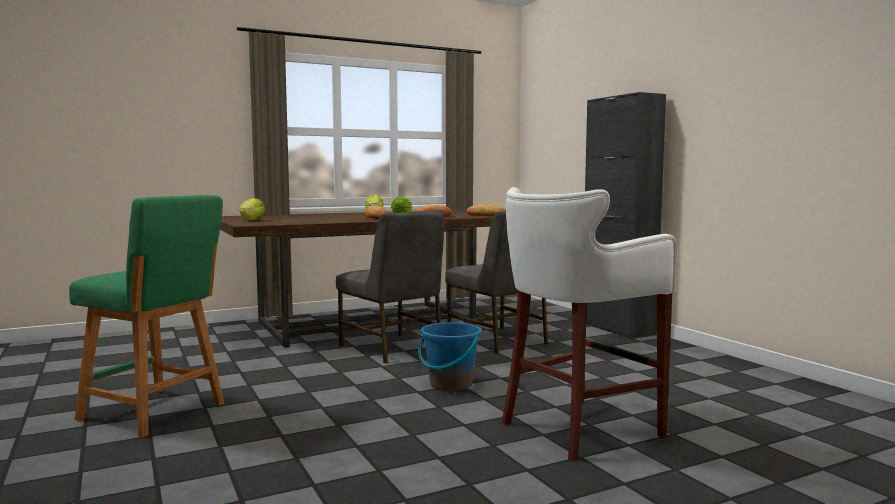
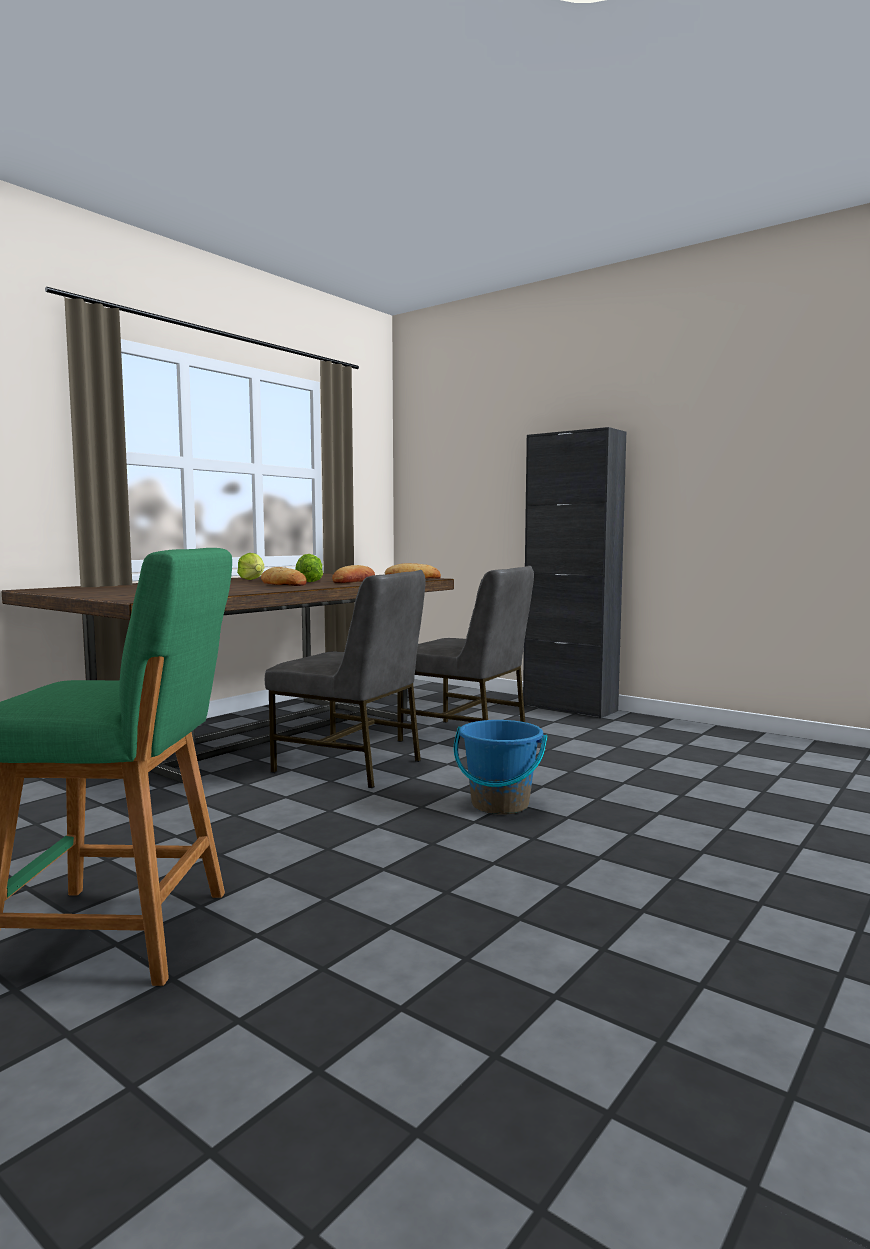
camera: 25 degrees left, 0 degrees up
(252, 220) = (115, 594): lettuce -> none
(576, 429) = (722, 837): white stool -> none

